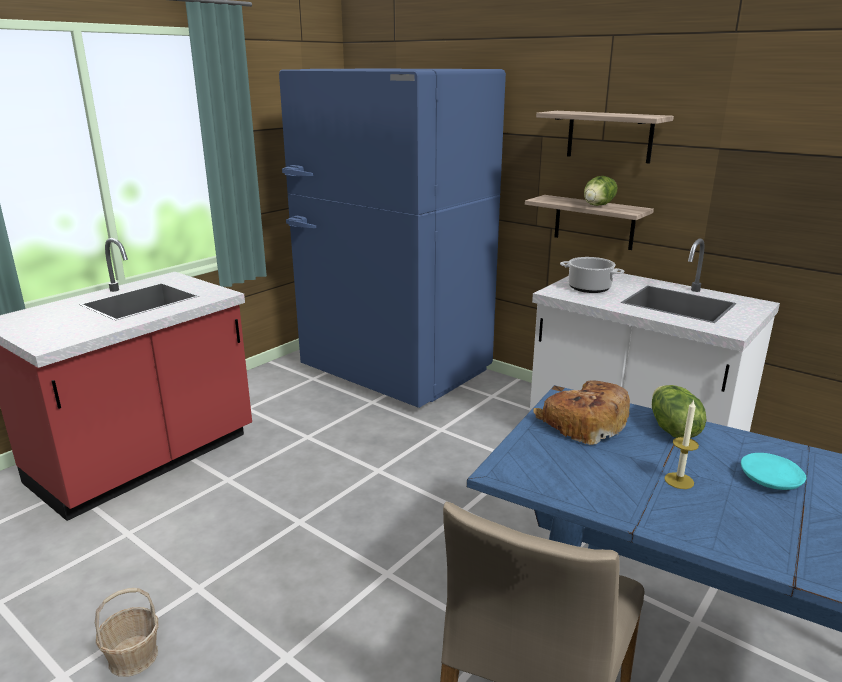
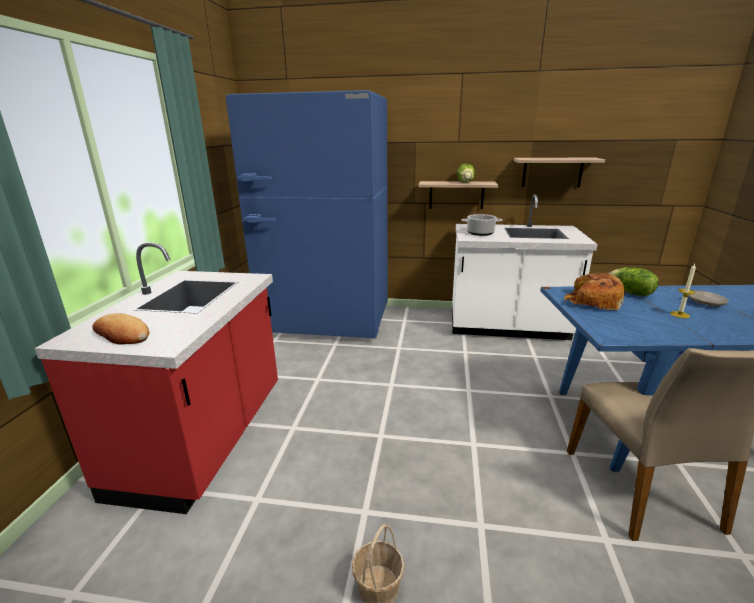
camera: 30 degrees left, 0 degrees up
(36, 326) = (122, 335): none -> bread
(609, 136) = (464, 138): shelf -> shelf (552, 172)
(771, 480) = (706, 303): turquoise plate -> beige plate

